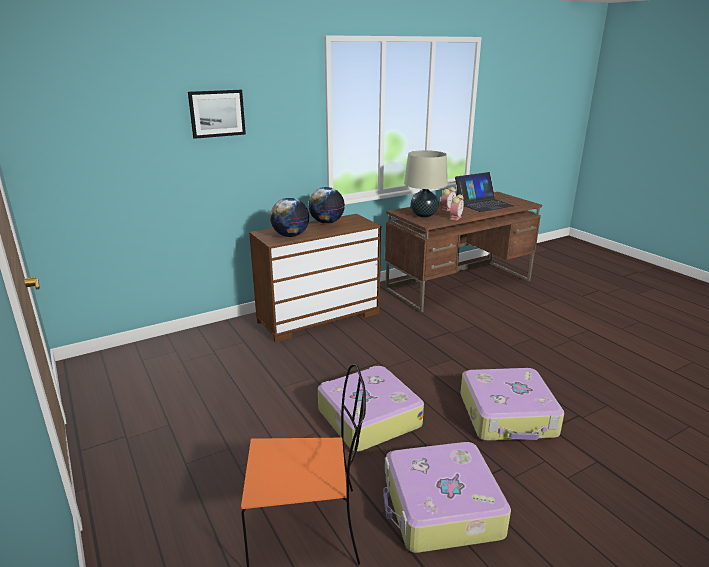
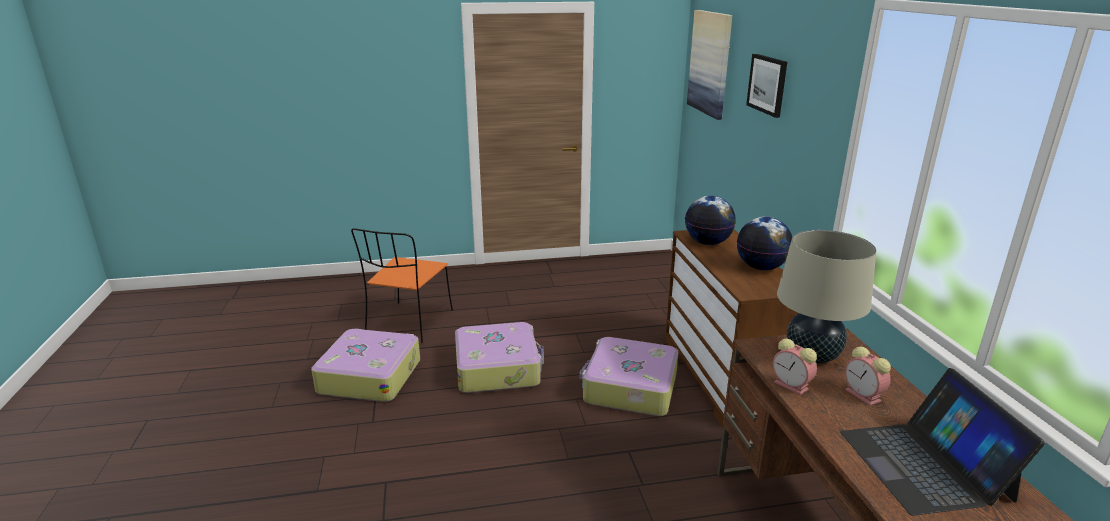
camera: 110 degrees right, 0 degrees up
(84, 119) = (710, 63): none -> picture
(508, 415) = (431, 458): suitcase -> suitcase (629, 388)

